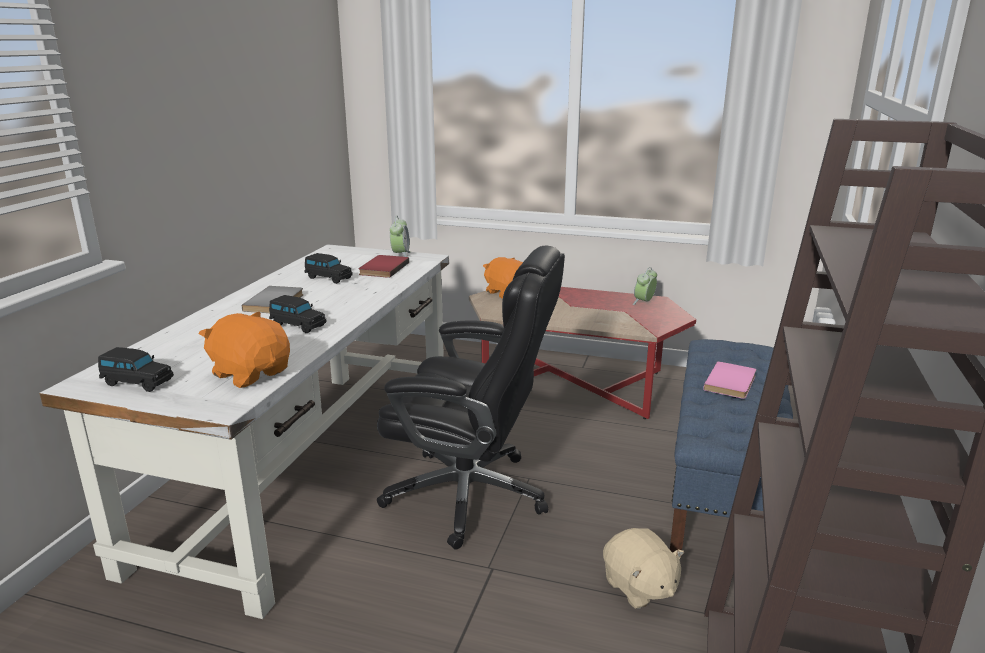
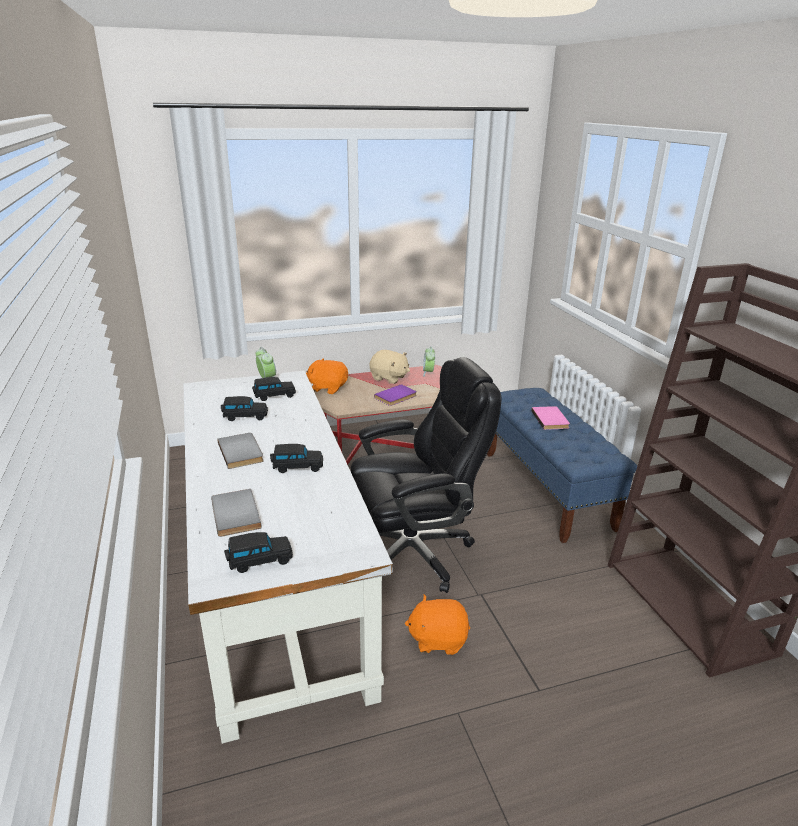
camera: 35 degrees left, 5 degrees up
(183, 344) = (233, 515): none -> grey book
(251, 373) = (335, 519): orange plush toy -> orange plush toy (438, 639)
(382, 268) = (274, 396): red book -> black toy car
(569, 316) = (396, 397): none -> purple book
(639, 587) = (566, 567): beige plush toy -> beige plush toy (389, 378)

